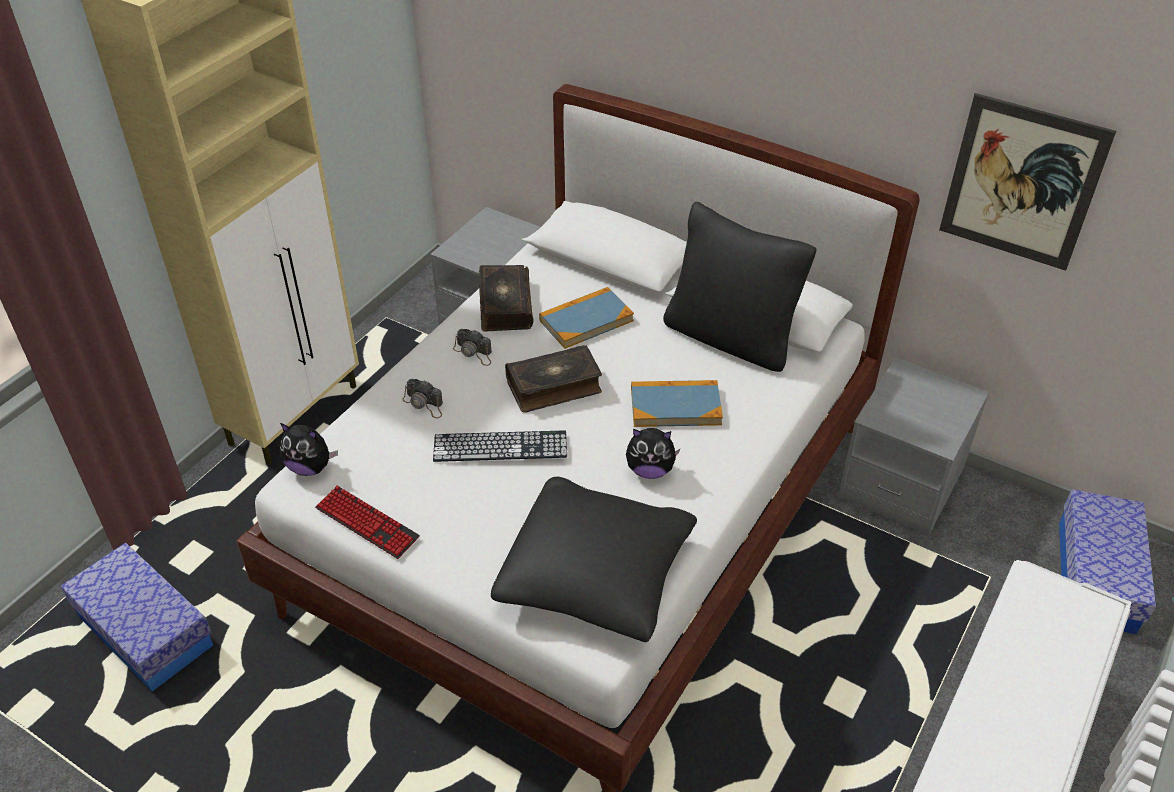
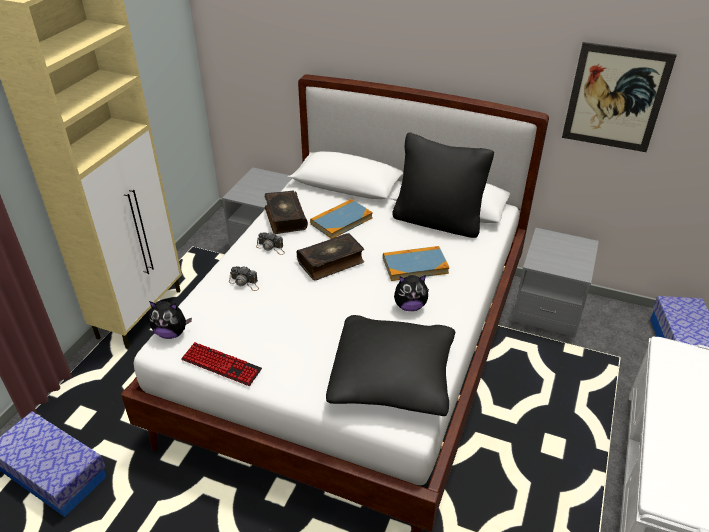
camera: 10 degrees left, 5 degrees down
(500, 446) = (304, 303): keyboard -> none

